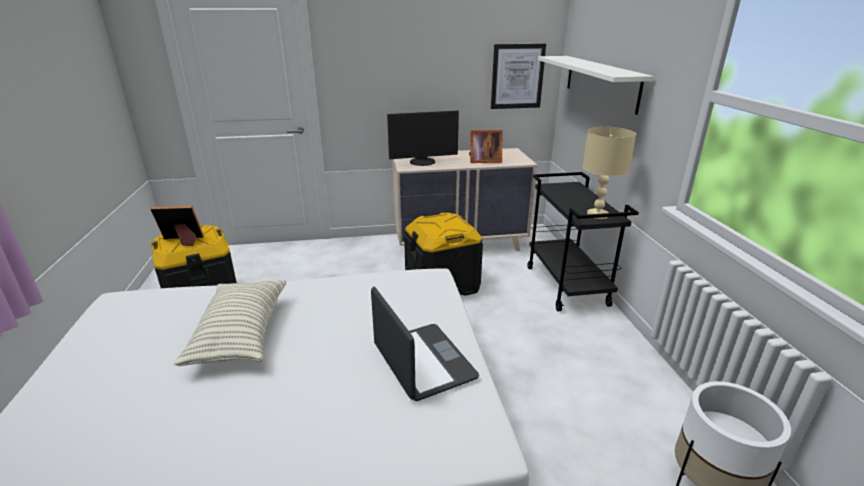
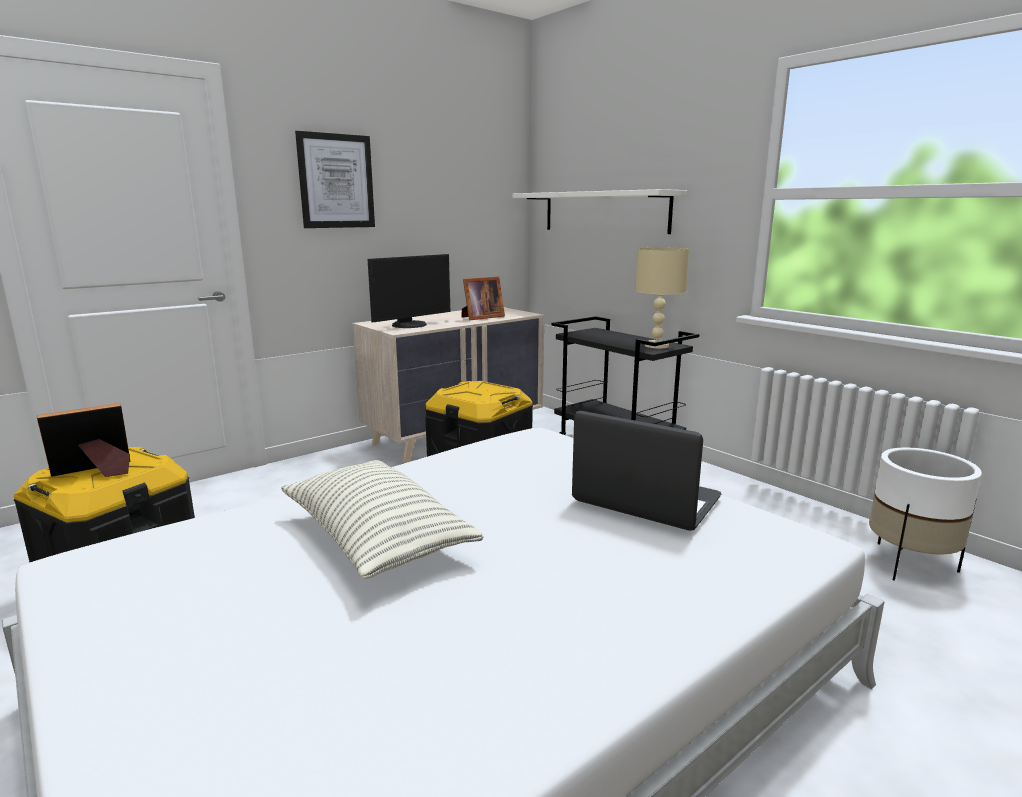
camera: 30 degrees left, 10 degrees down
(517, 76) = (488, 219): picture -> picture (336, 181)

